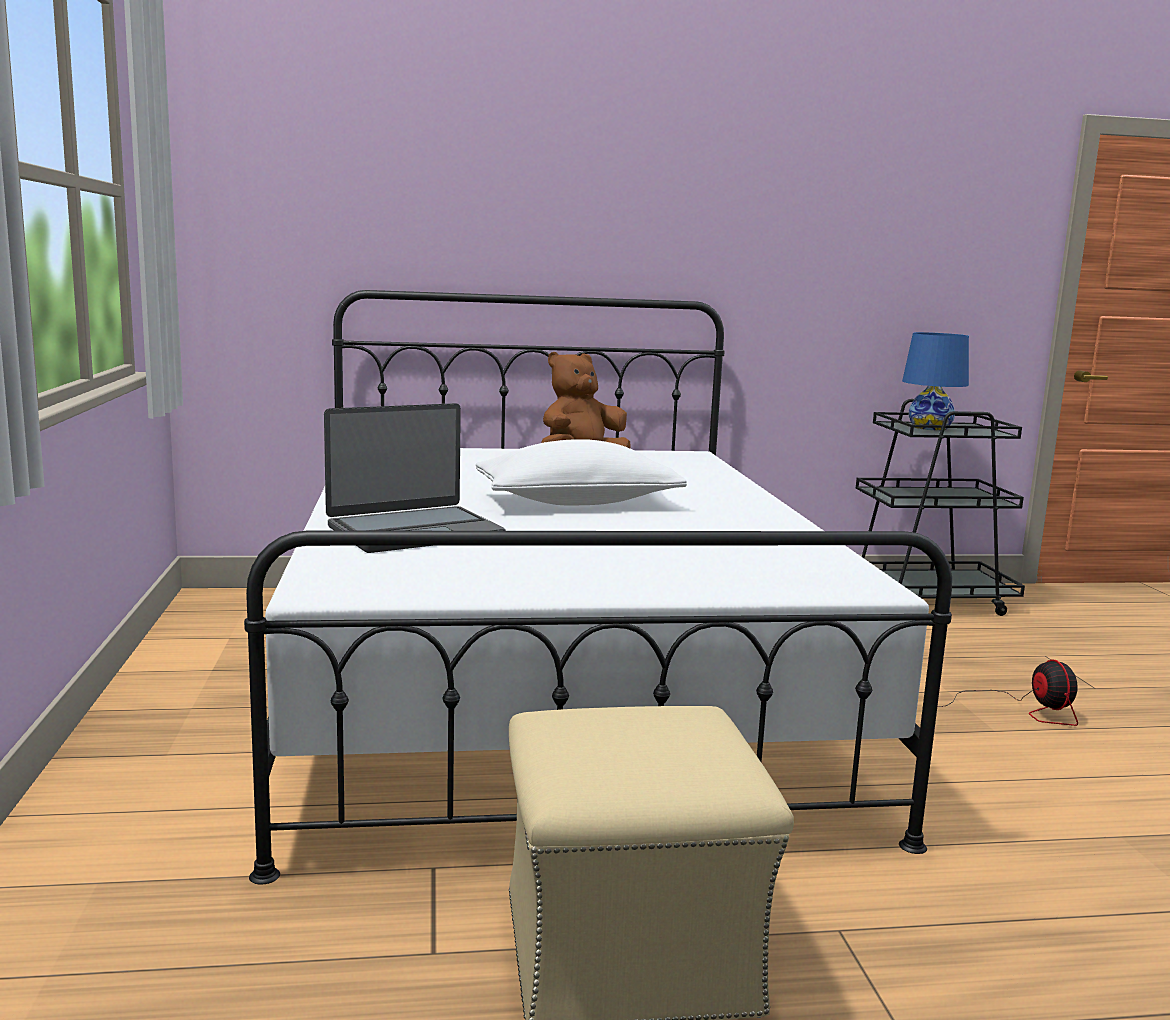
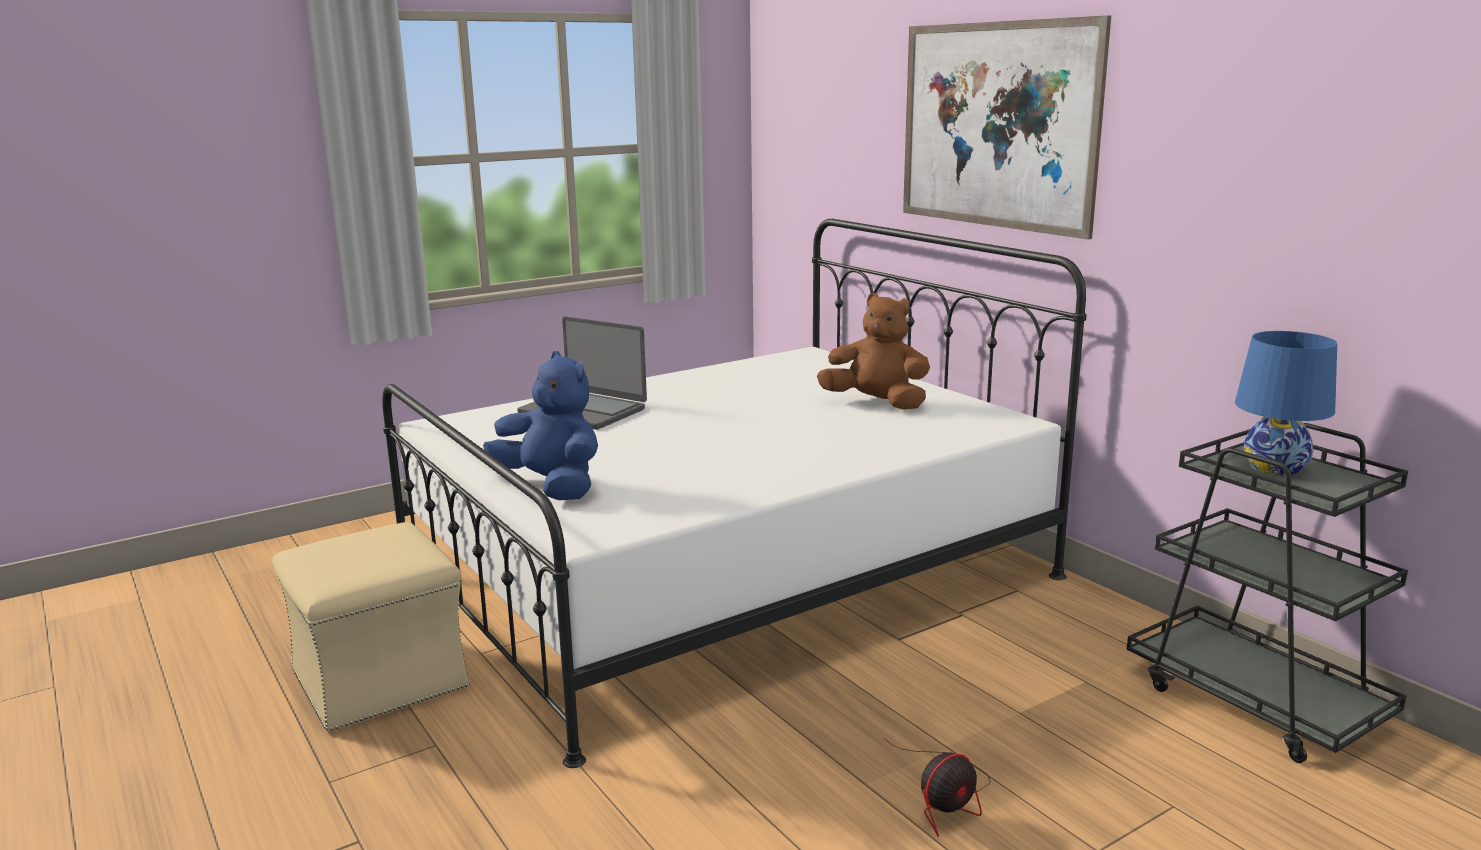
camera: 65 degrees right, 5 degrees up
(577, 502) = (733, 426): white pillow -> none
(598, 185) = (996, 125): none -> picture
(690, 577) = (552, 487): none -> blue plush toy

